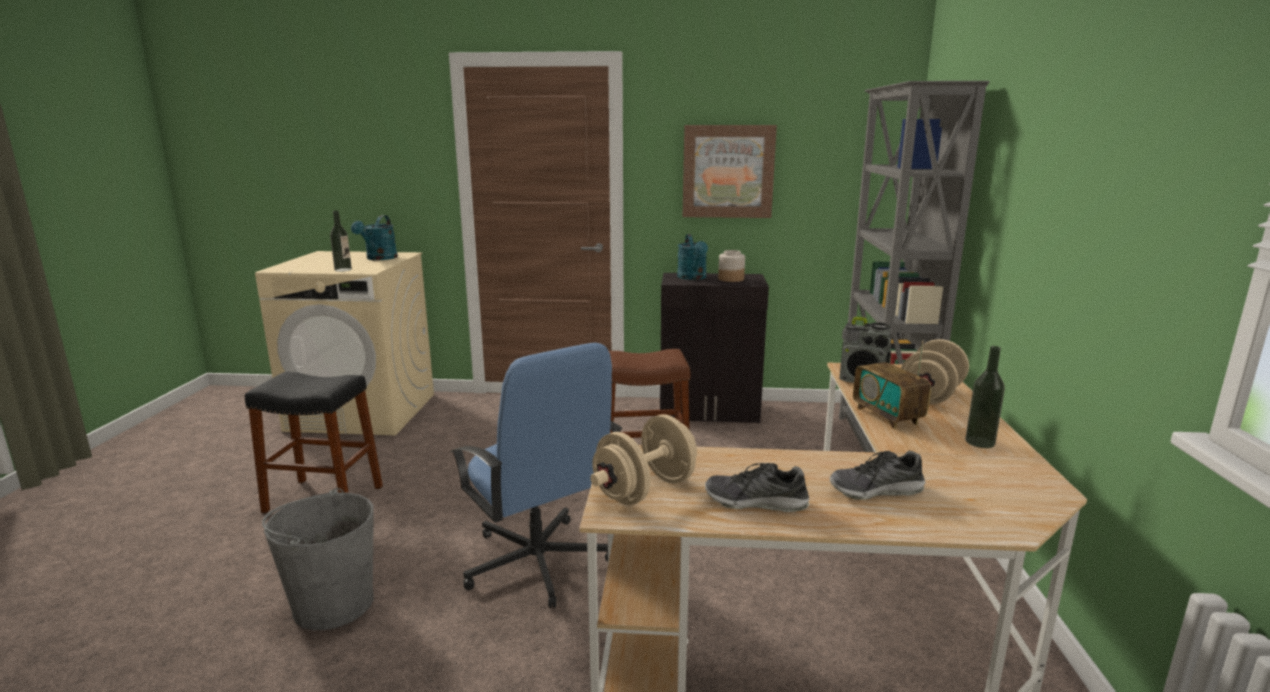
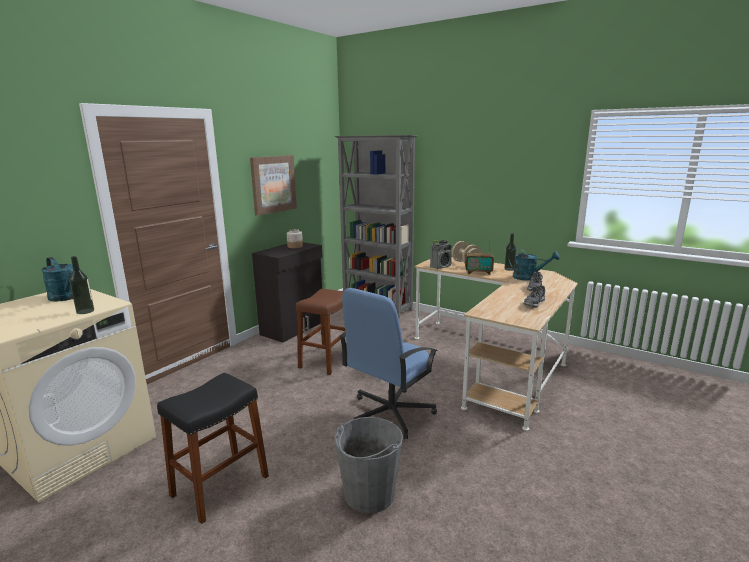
camera: 60 degrees left, 0 degrees up
(537, 563) = (390, 413): blue office chair -> blue office chair turned 135 degrees clockwise
(645, 490) = (515, 315): beige dumbbell -> none
(693, 278) = (277, 251): turquoise watering can -> turquoise watering can (529, 277)

